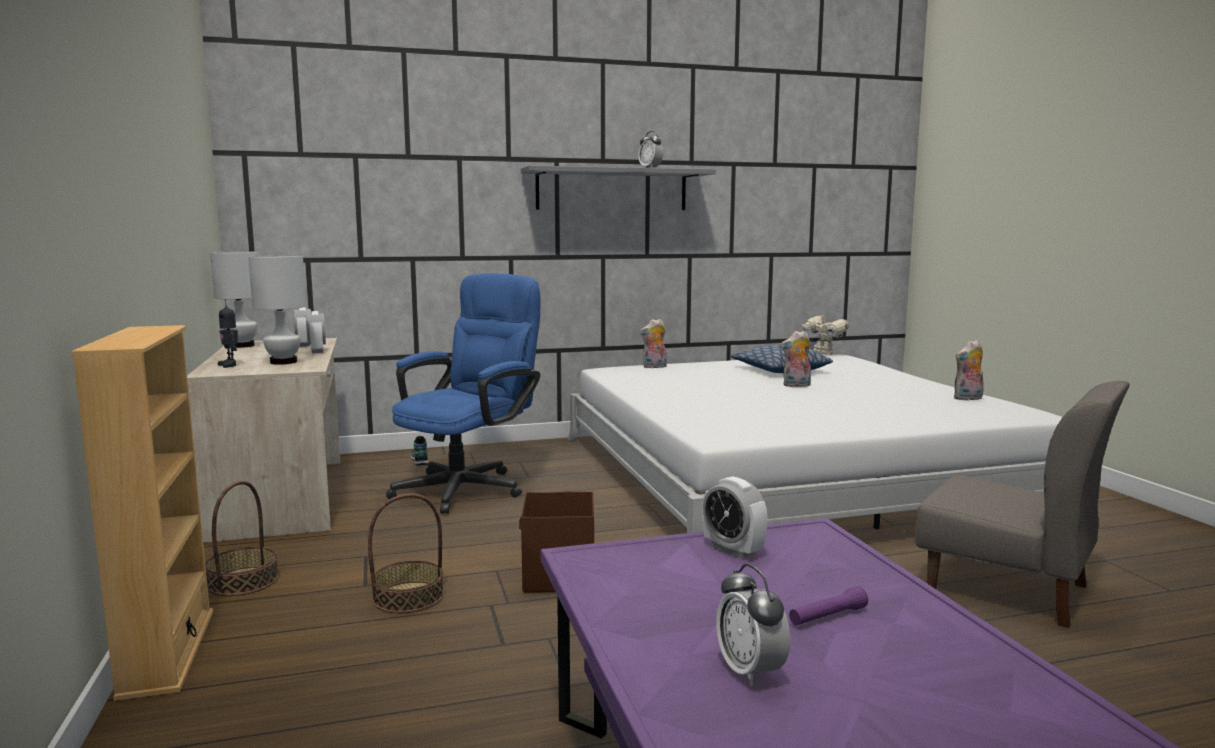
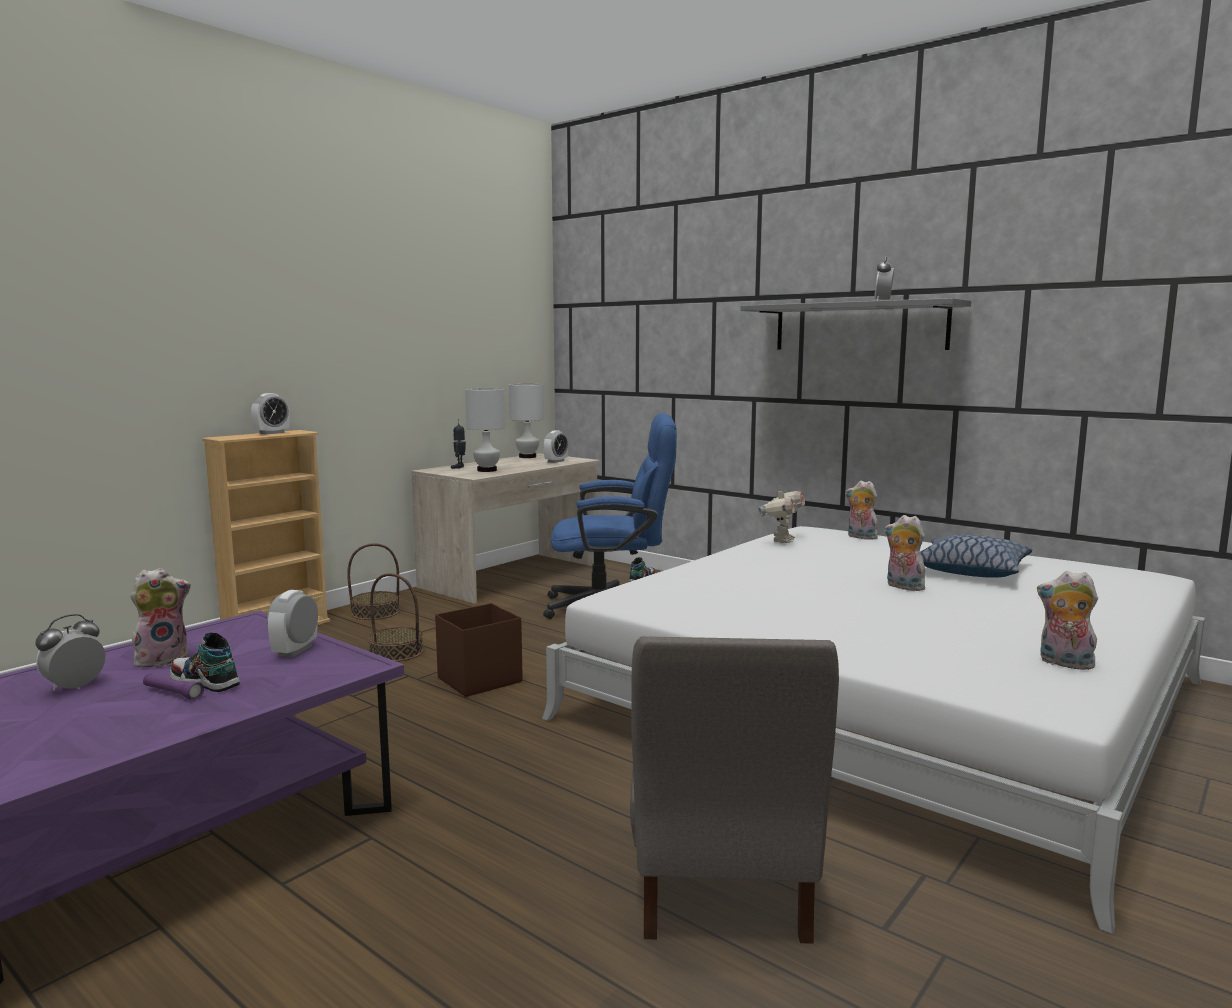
camera: 55 degrees right, 0 degrees up
(317, 351) = (537, 466): alarm clock -> alarm clock (272, 433)
(685, 613) = (163, 659): none -> plush toy
(804, 599) = (205, 683): none -> shoe
(823, 354) = (1130, 569): toy robot -> toy robot (781, 541)

